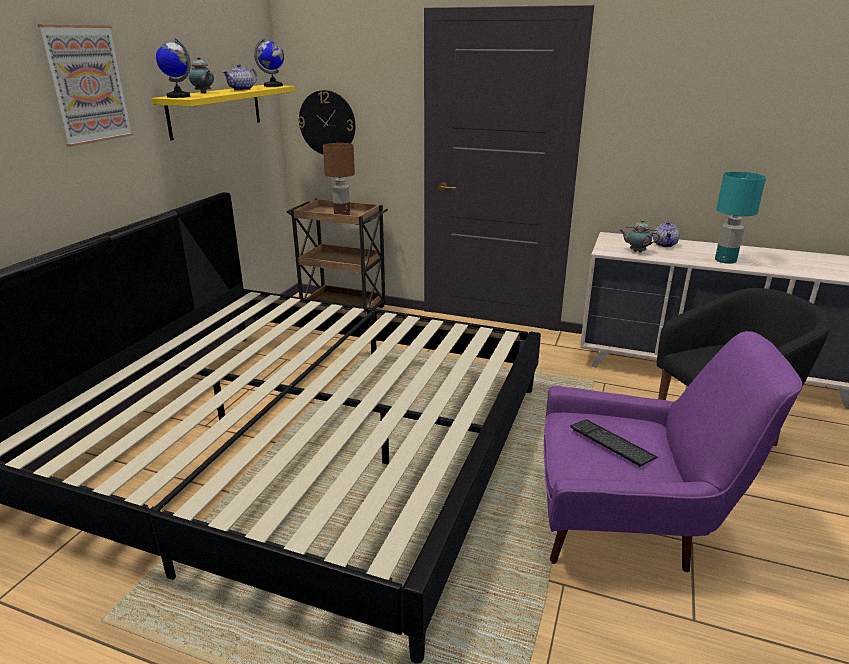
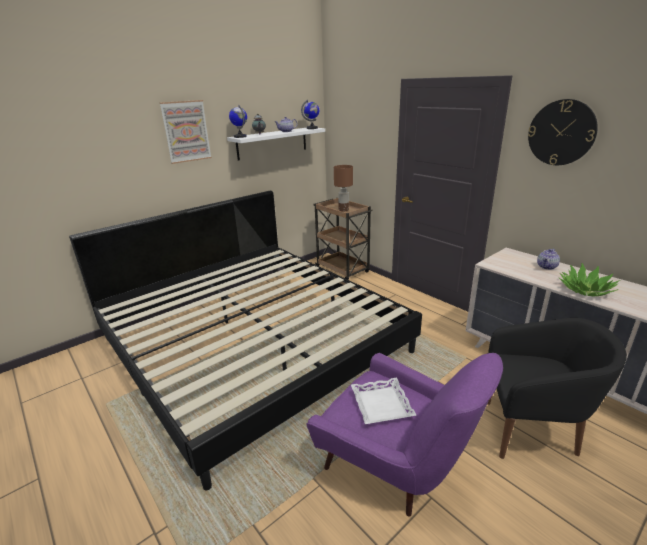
camera: 30 degrees right, 0 degrees up
(216, 110) = (272, 143): yellow shelf -> white shelf
(327, 123) = (346, 151): wall clock -> wall clock (561, 133)
(612, 443) = (381, 404): keyboard -> white tray
(636, 251) = (513, 268): teapot -> none
(725, 261) = (585, 290): turquoise table lamp -> potted plant

